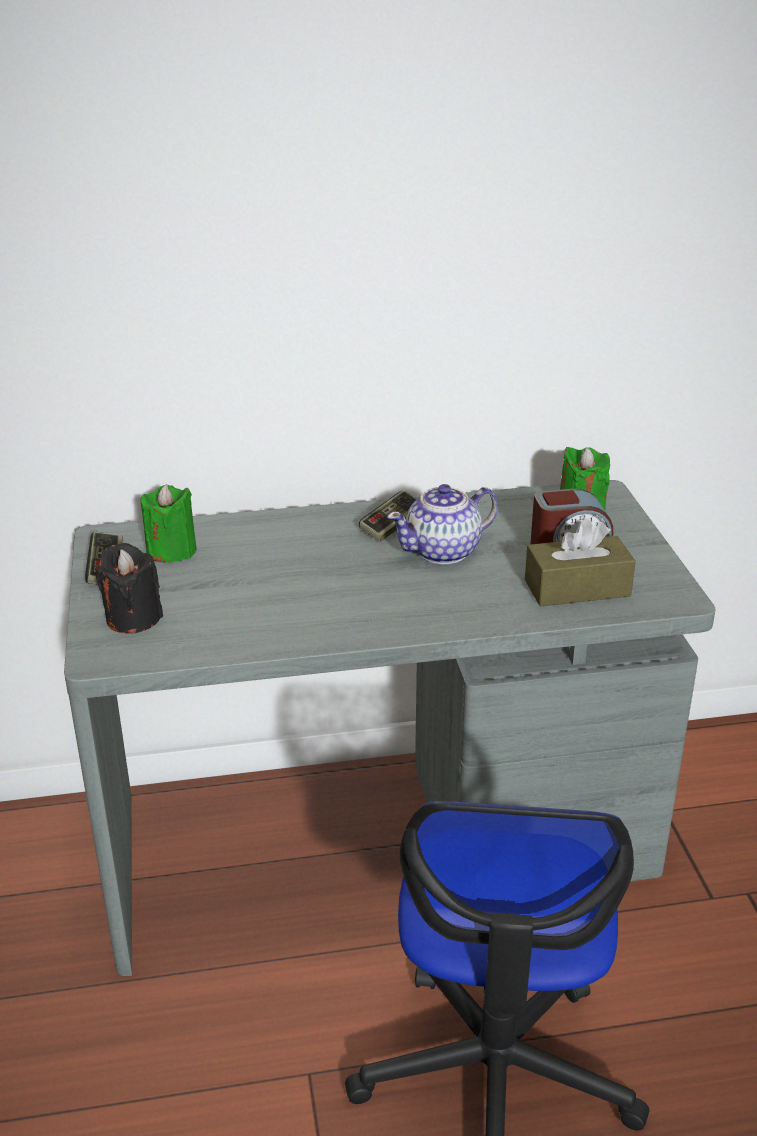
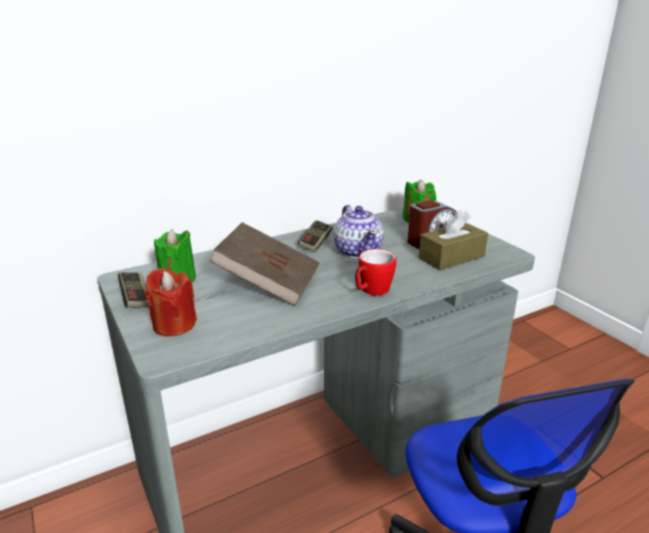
camera: 20 degrees left, 5 degrees down
(133, 618) = (174, 325): black candle -> red candle
(283, 581) = (268, 284): none -> brown book
(414, 621) = (371, 291): none -> mug
(444, 551) = (358, 251): teapot -> teapot turned 60 degrees counterclockwise

